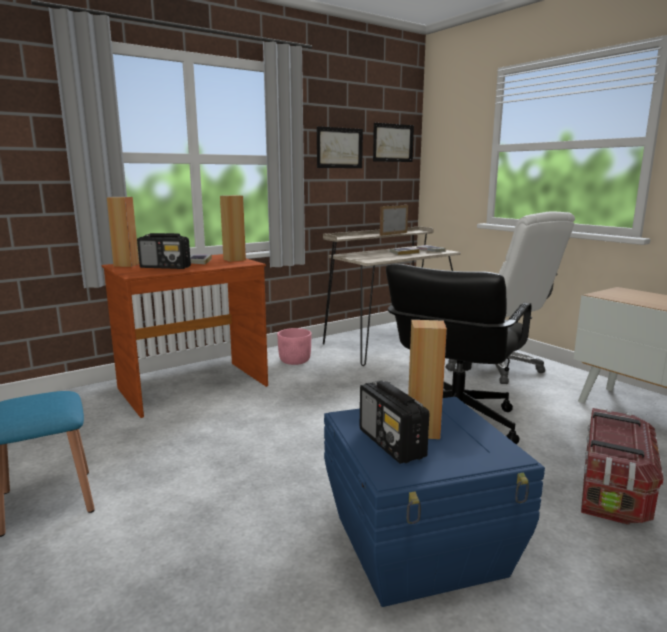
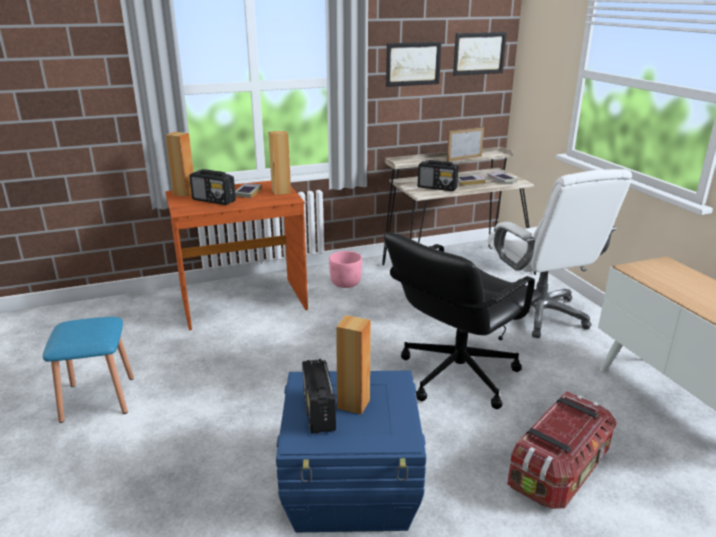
camera: 15 degrees right, 10 degrees up
(379, 257) = (437, 188): none -> radio

